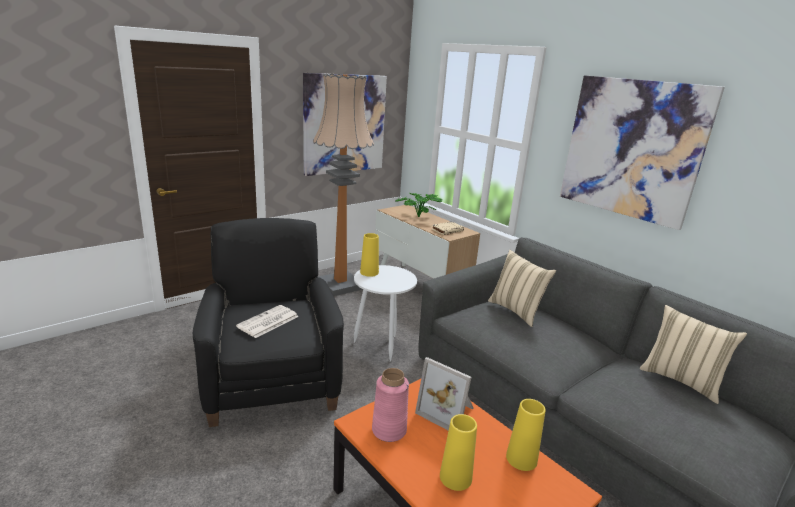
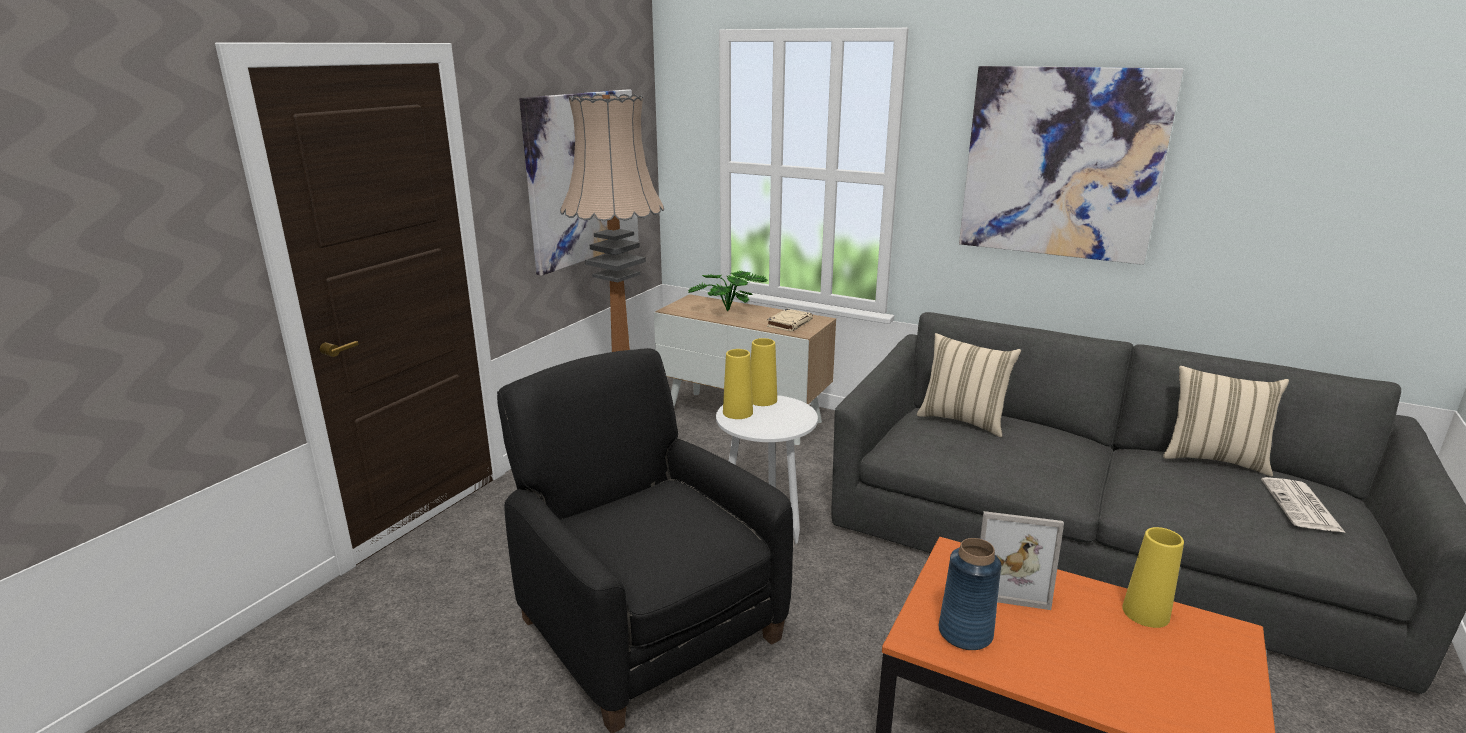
camera: 20 degrees left, 0 degrees up
(268, 322) = (659, 530): newspaper -> newspaper (1302, 506)
(388, 430) = (964, 633): pink vase -> blue vase
(455, 477) = (1100, 664): yellow vase -> yellow vase (762, 400)

